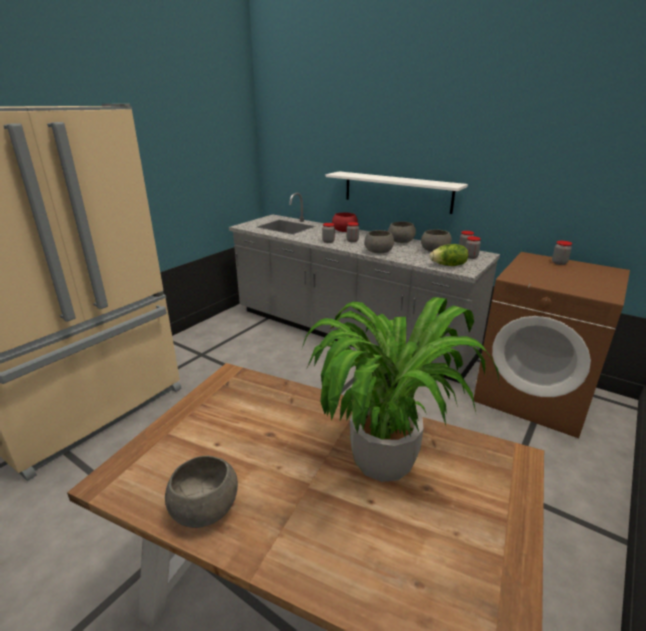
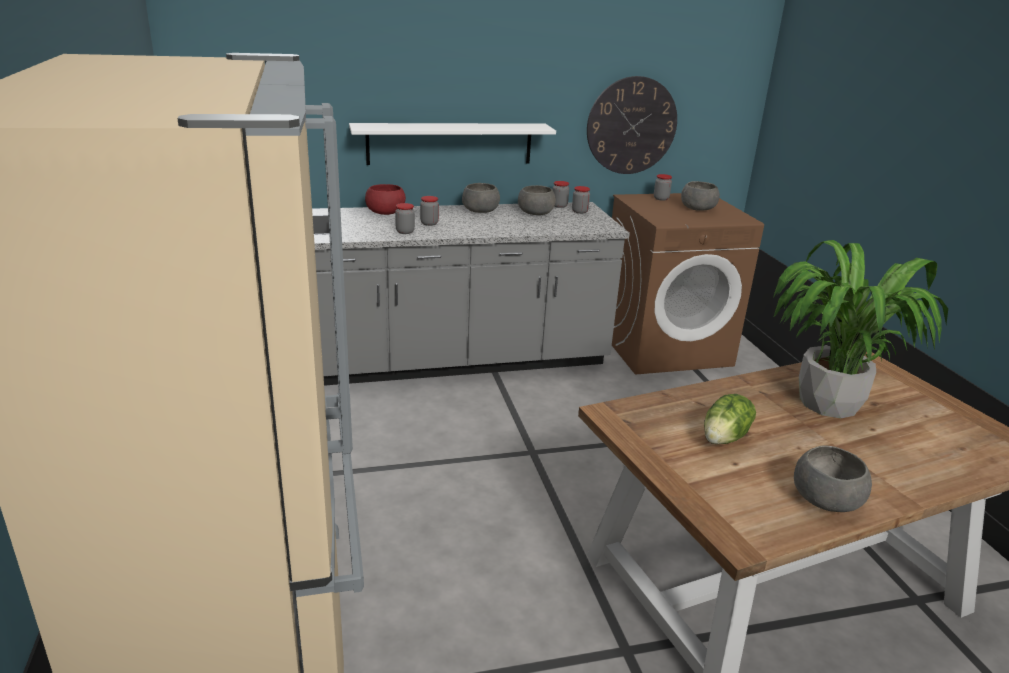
camera: 50 degrees left, 0 degrees up
(378, 251) = (489, 229): grey bowl -> grey bowl (697, 208)
(449, 265) = (584, 226): lettuce -> lettuce (725, 438)
(547, 193) = (631, 126): none -> wall clock

